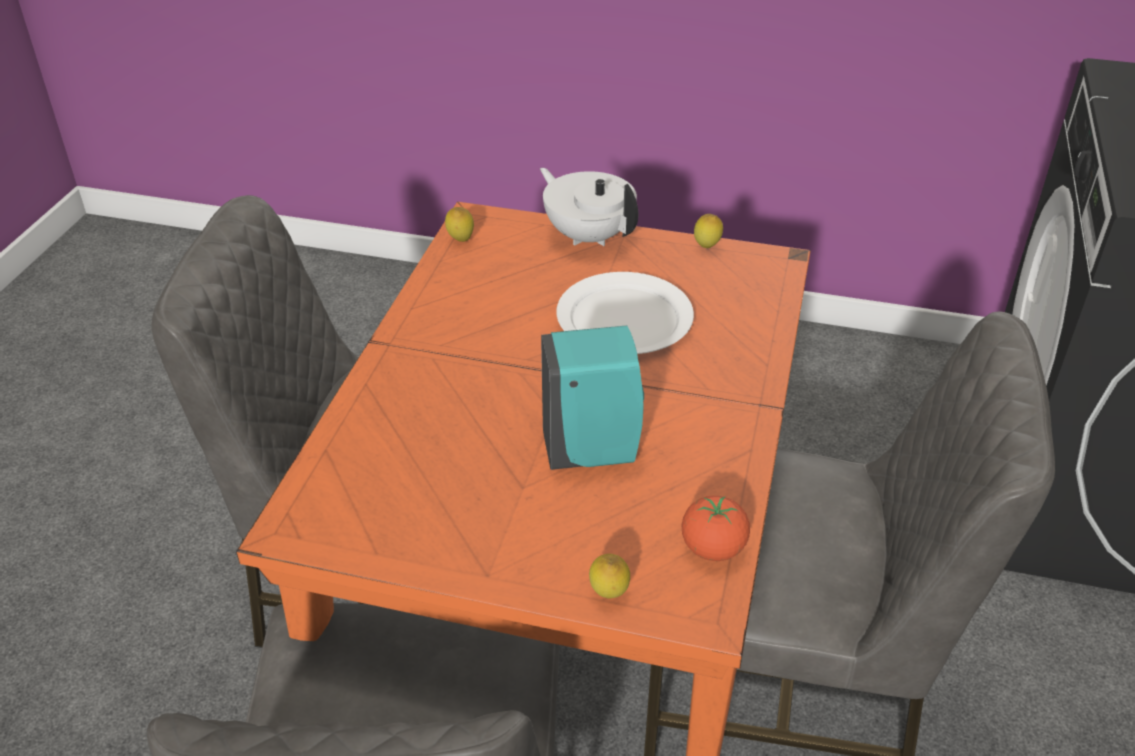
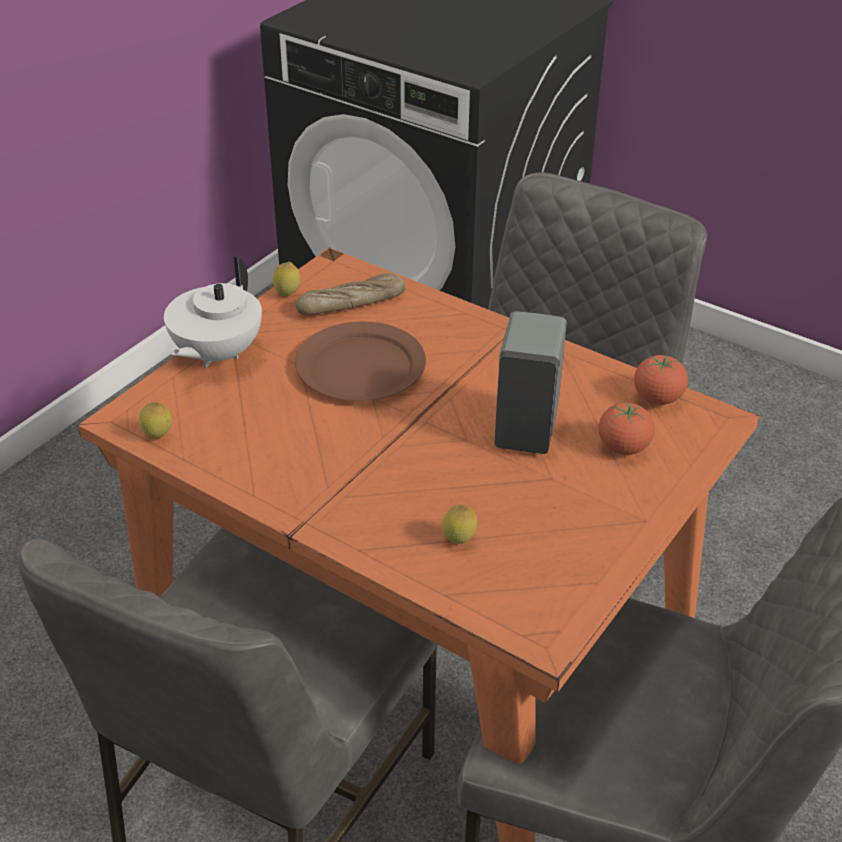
camera: 70 degrees left, 0 degrees up
(588, 235) = (216, 354): white teapot -> white teapot turned 45 degrees counterclockwise
(594, 451) = (526, 428): turquoise soap dispenser -> grey soap dispenser
(603, 534) = (623, 447): none -> tomato
(609, 595) = (687, 461): lemon -> lemon (459, 542)
(625, 318) = (360, 366): white plate -> brown plate
(723, 287) = (351, 304): none -> bread

